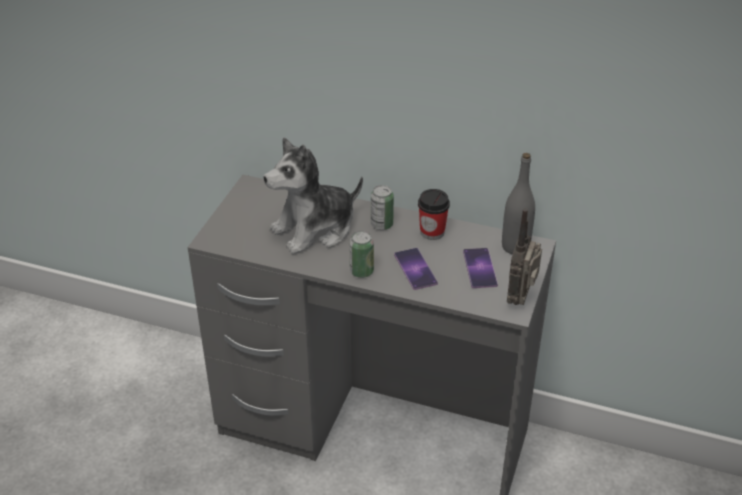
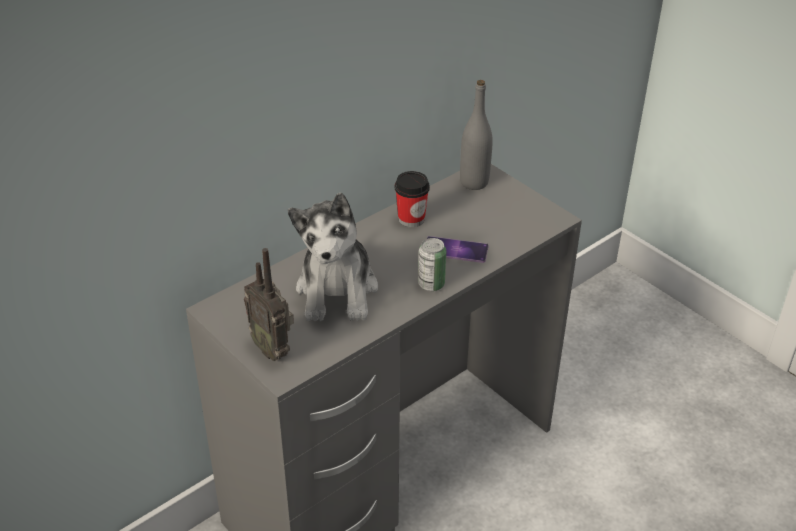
camera: 60 degrees left, 0 degrees up
(381, 225) = (371, 244): can -> none
(479, 268) = (486, 213): phone -> none
(521, 298) = (544, 208): radio -> radio (273, 349)

